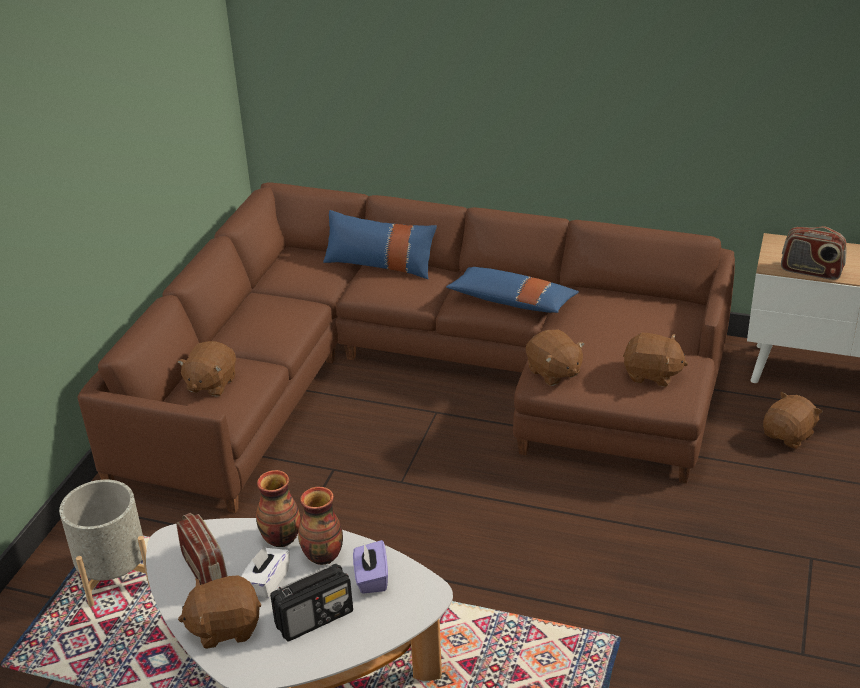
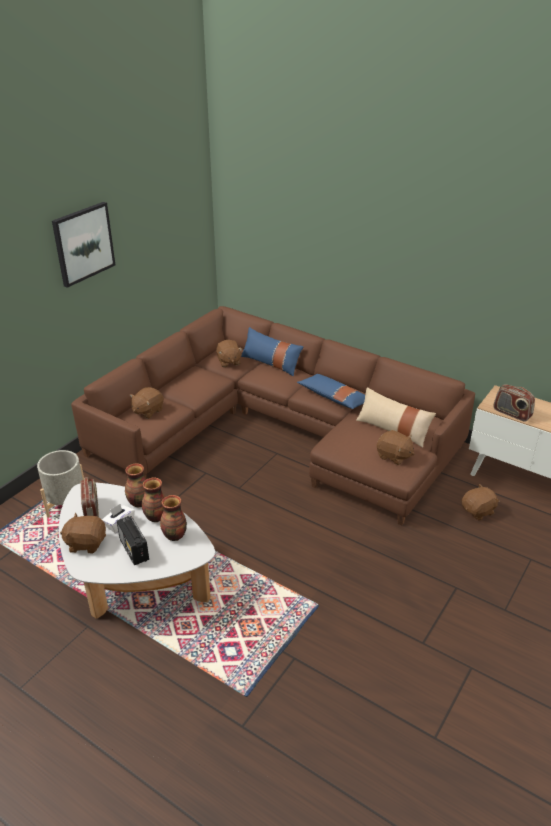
camera: 15 degrees right, 0 degrees up
(62, 106) = (83, 243): none -> picture
(315, 618) = (134, 550): radio -> radio turned 75 degrees clockwise
(371, 578) = (175, 536): purple tissue box -> vase
(553, 372) = (337, 443): brown plush toy -> brown plush toy (228, 362)
(630, 333) = (393, 429): none -> beige pillow

